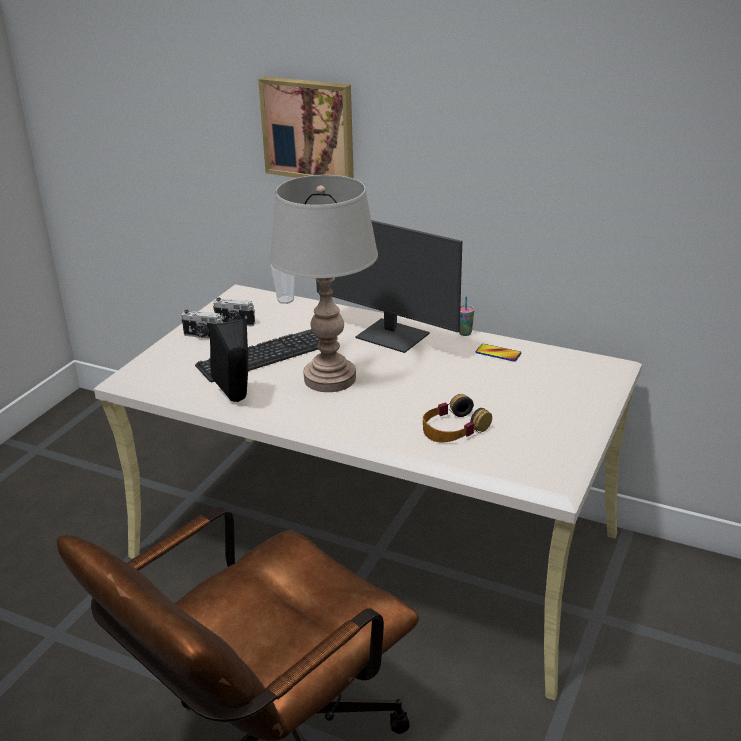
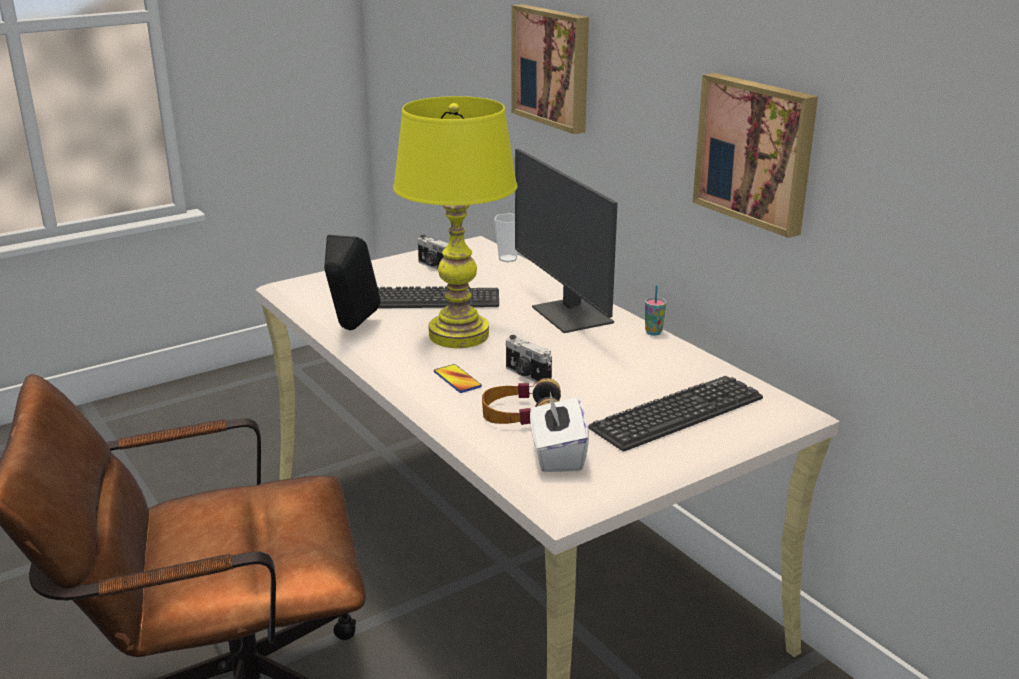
camera: 30 degrees right, 5 degrees down
(203, 336) = (392, 270): camera -> camera (527, 375)
(330, 379) = (458, 335): grey table lamp -> yellow table lamp
(498, 353) = (665, 361): phone -> phone (457, 379)
(514, 451) = (557, 455): none -> white tissue box
(545, 179) = (756, 152): none -> picture
(551, 392) = (677, 414): none -> keyboard

